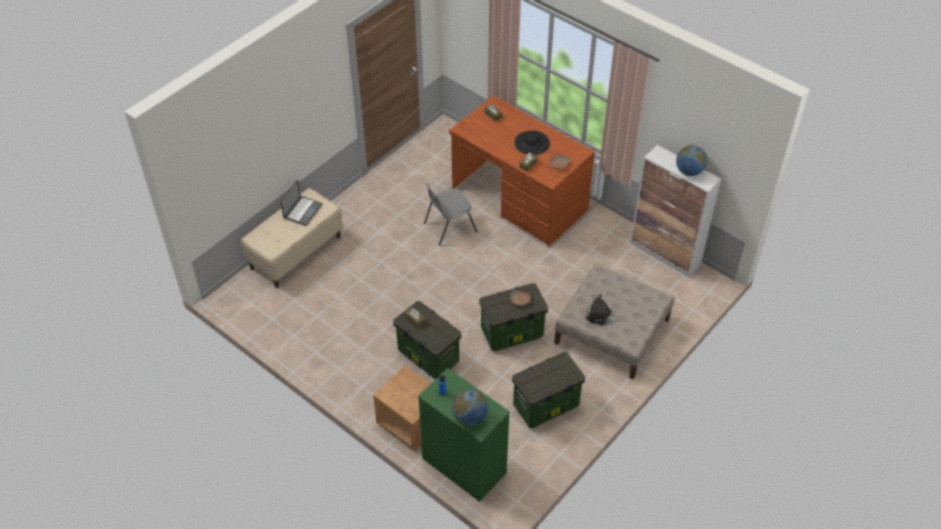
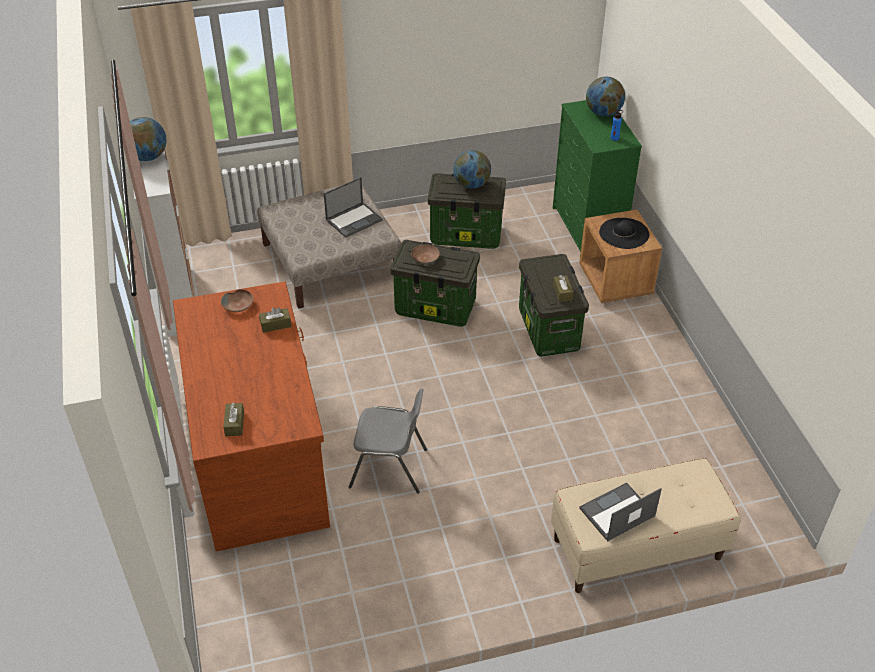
camera: 145 degrees left, 5 degrees down
(532, 143) = (234, 351): black hat -> black hat (624, 233)
(547, 380) = (471, 184): none -> globe
(600, 316) = (354, 220): plush toy -> laptop

